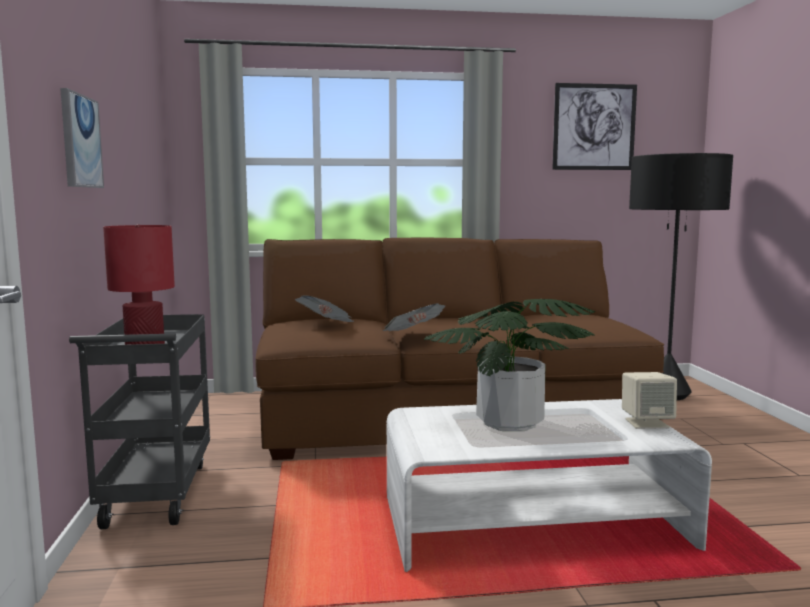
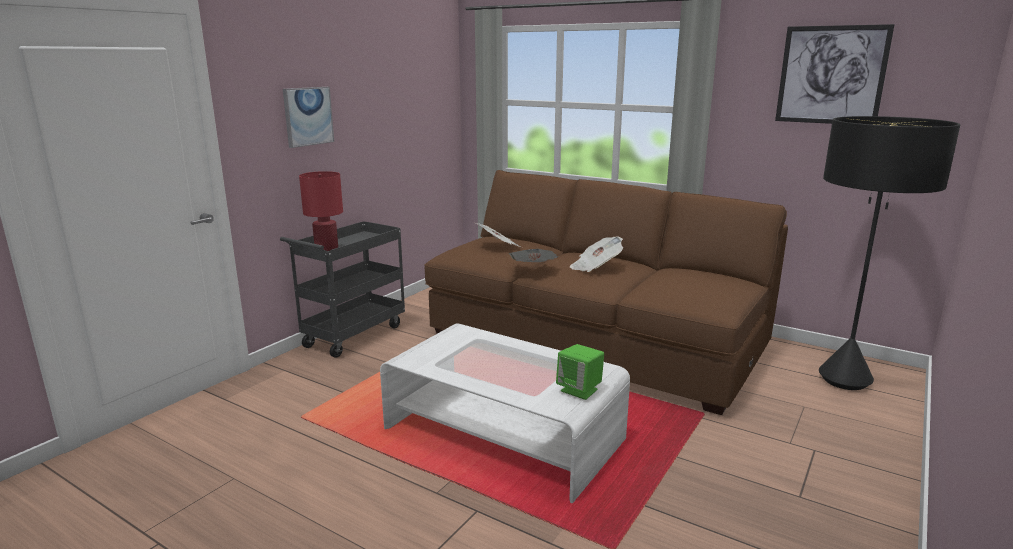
camera: 40 degrees right, 10 degrees up
(465, 324) = (595, 267): none -> newspaper
(509, 422) = (492, 356): potted plant -> none
(646, 423) = (579, 390): beige speaker -> green speaker

